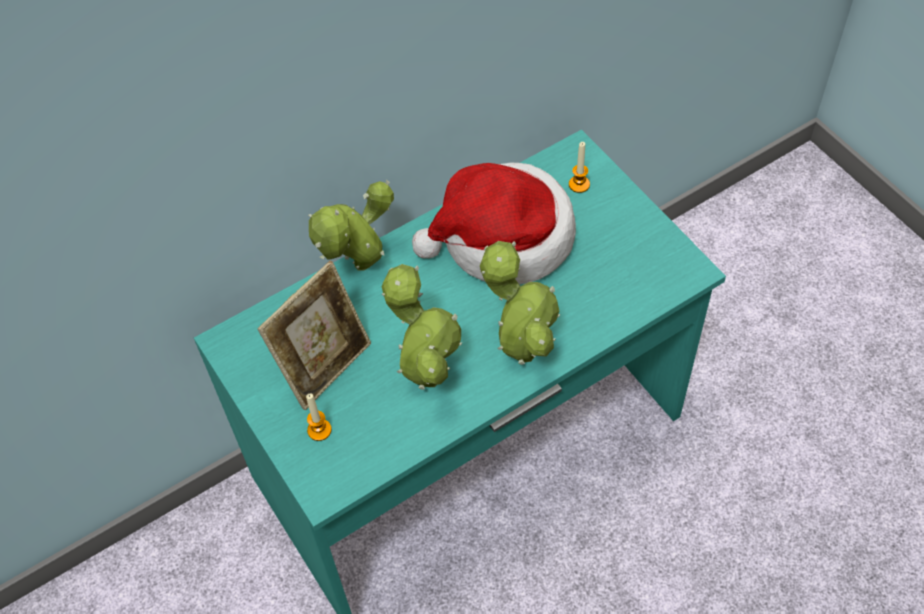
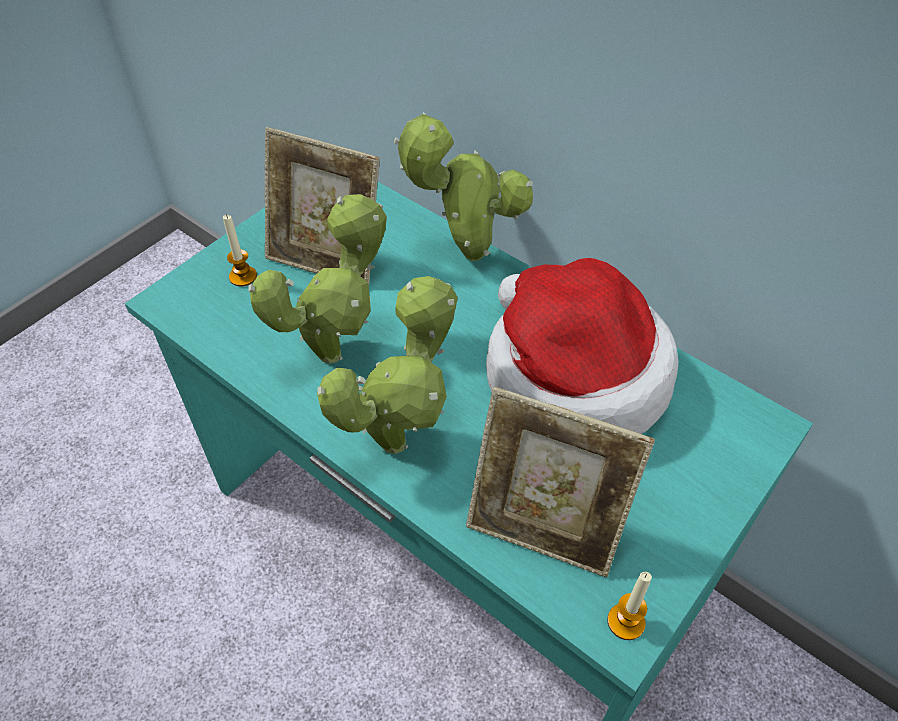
camera: 70 degrees right, 5 degrees down
(579, 184) = (708, 442): candle -> candle (626, 622)
(615, 287) = (544, 528): none -> picture frame

